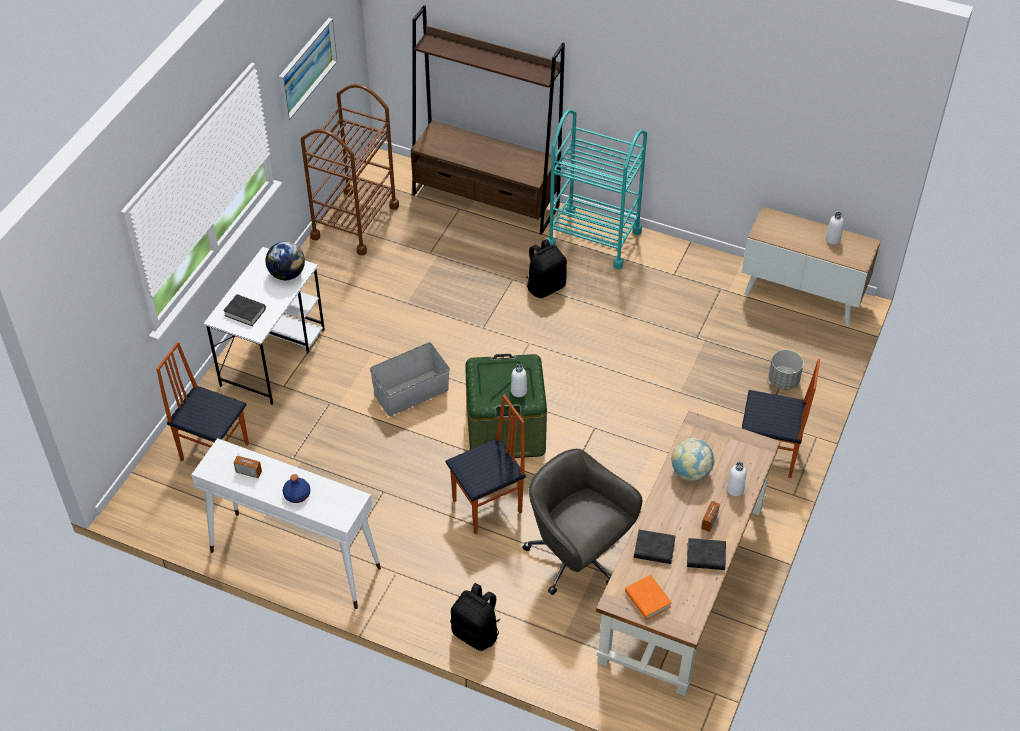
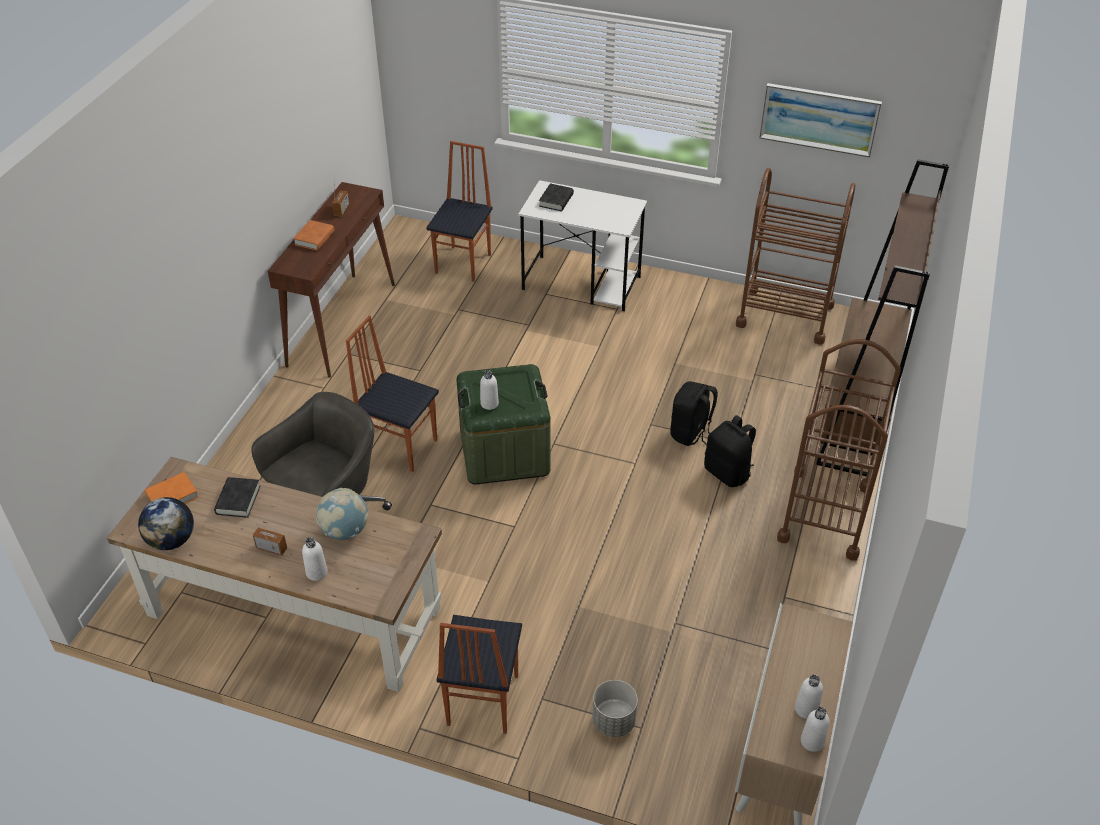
camera: 85 degrees right, 5 degrees down
(287, 274) = (611, 218): globe -> globe (172, 540)
(294, 559) = (342, 323): white console table -> brown console table
(297, 494) = (314, 238): blue bottle -> orange book
(412, 393) = (548, 378): grey storage box -> none
(476, 633) = (248, 448): black backpack -> black backpack (691, 433)
(488, 507) = (400, 446): chair -> chair turned 150 degrees clockwise
(594, 238) = (825, 513): turquoise cart -> brown cart
(706, 557) = (221, 545): black book -> none
(856, 240) = (812, 741): none -> white bottle

